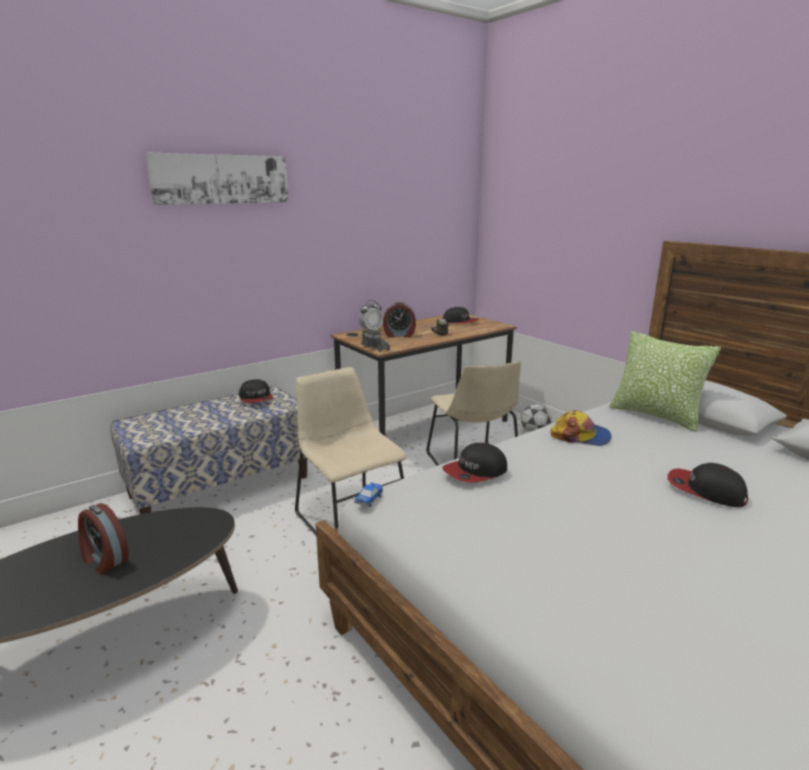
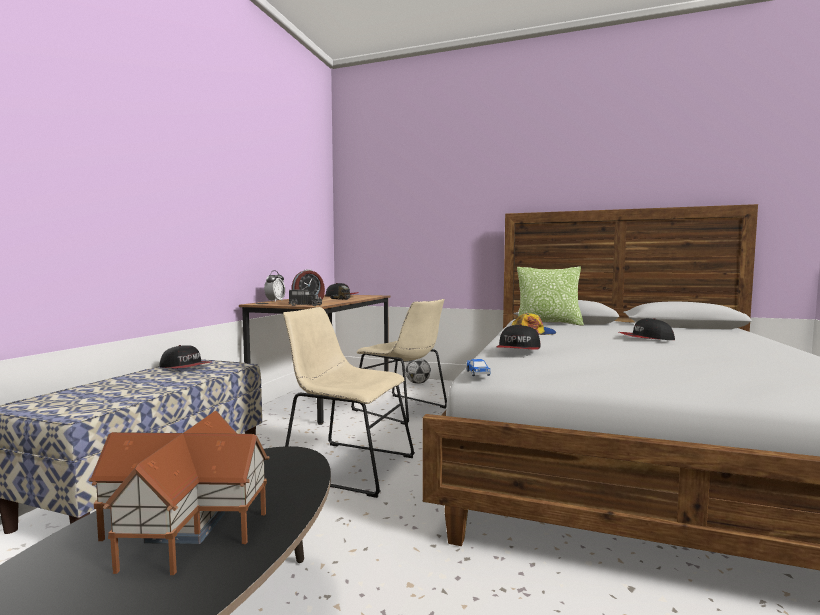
camera: 35 degrees left, 15 degrees down
(104, 560) = (190, 525): alarm clock -> toy house
(221, 179) = (143, 118): picture -> none

